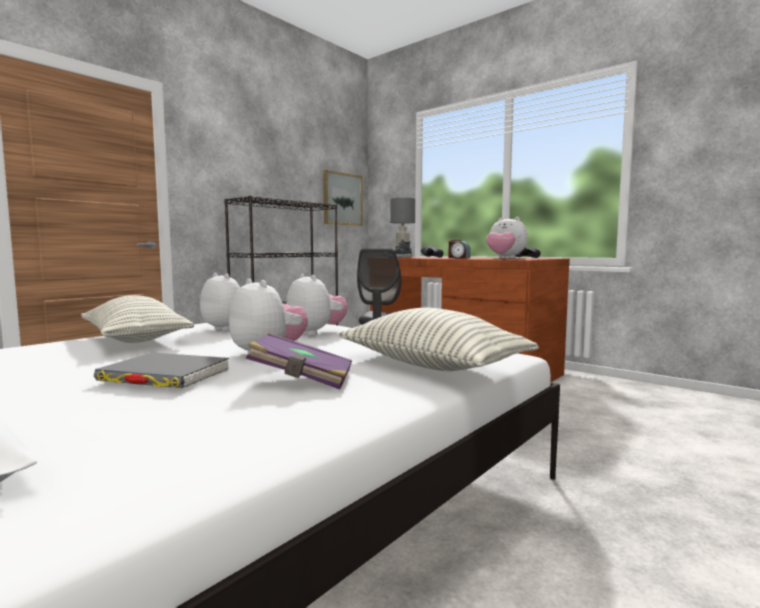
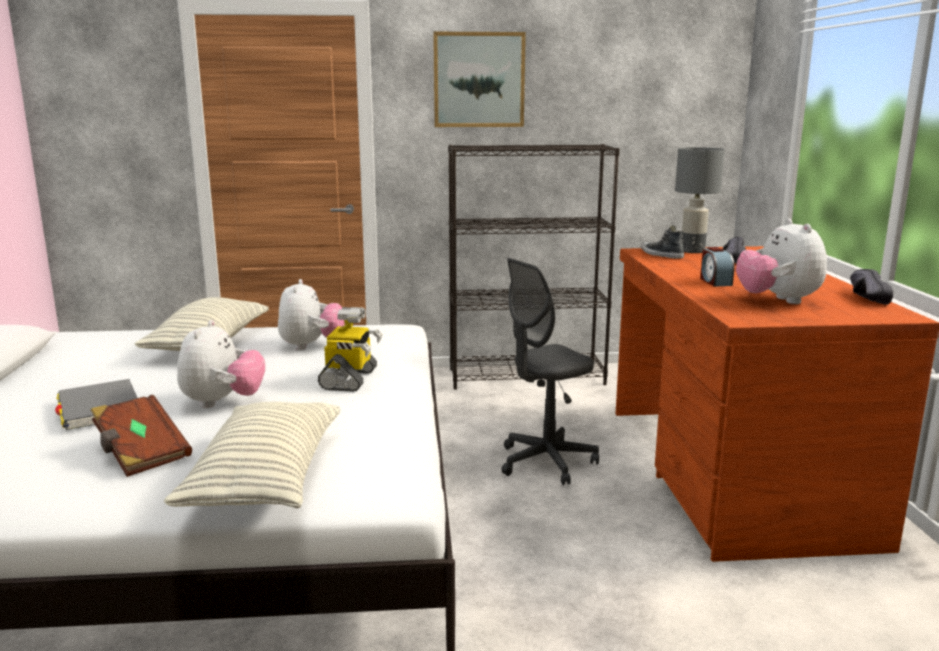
camera: 45 degrees right, 10 degrees up
(302, 380) = (141, 453): purple book -> brown book
(316, 333) = (350, 379): plush toy -> toy robot
(342, 199) = (678, 124): picture -> picture (479, 80)

